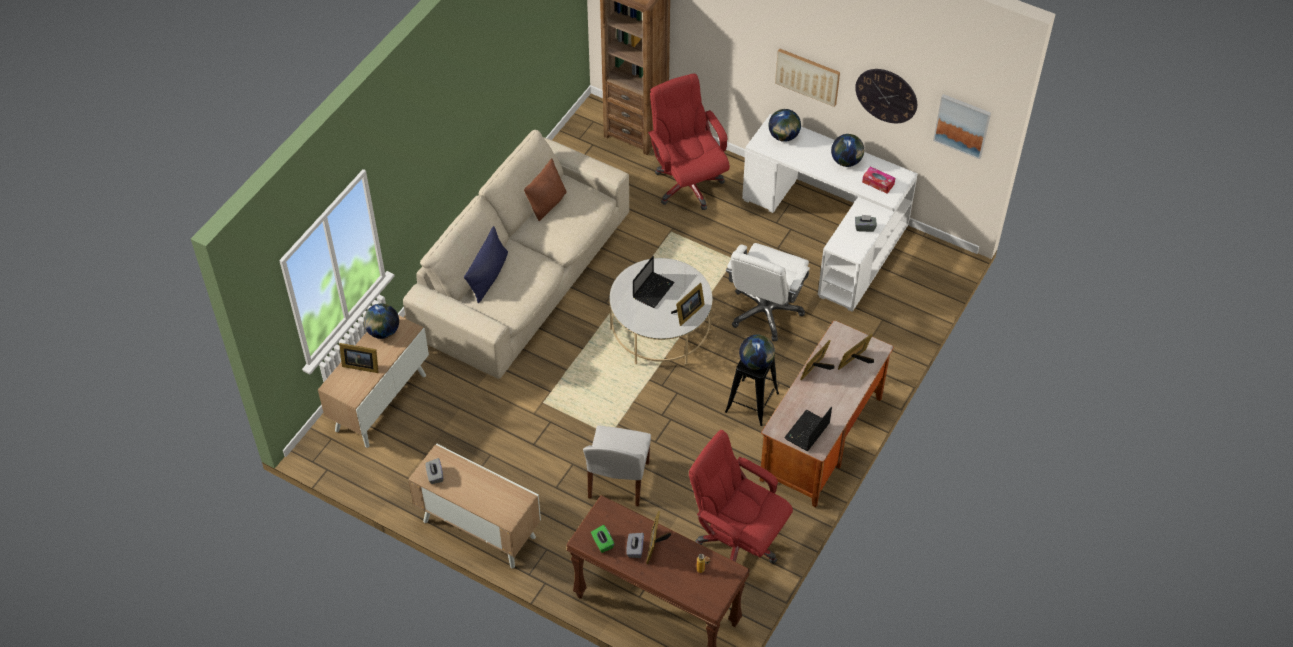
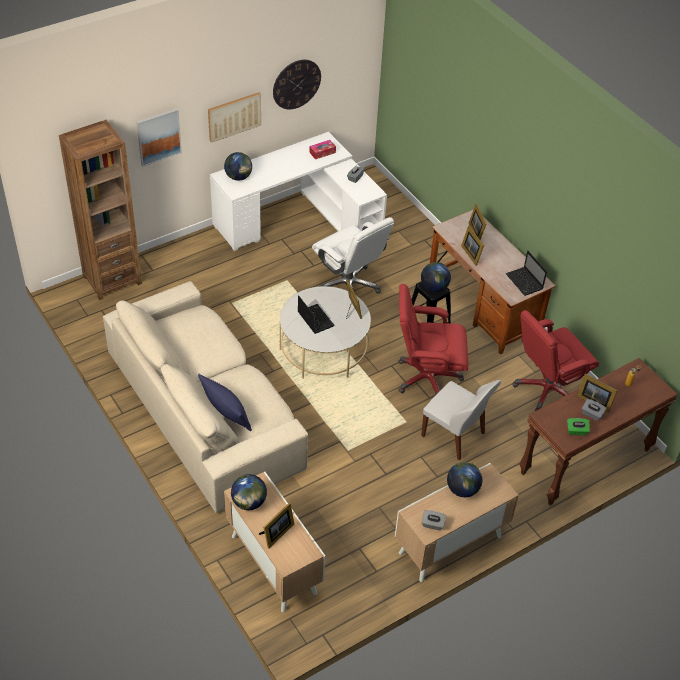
camera: 65 degrees left, 5 degrees down
(547, 203) = (177, 344): brown pillow -> none
(687, 184) = (192, 274): red office chair -> red office chair (427, 378)
(846, 161) = (289, 158): globe -> globe (462, 489)
(962, 125) = (353, 65): picture -> picture (158, 136)

